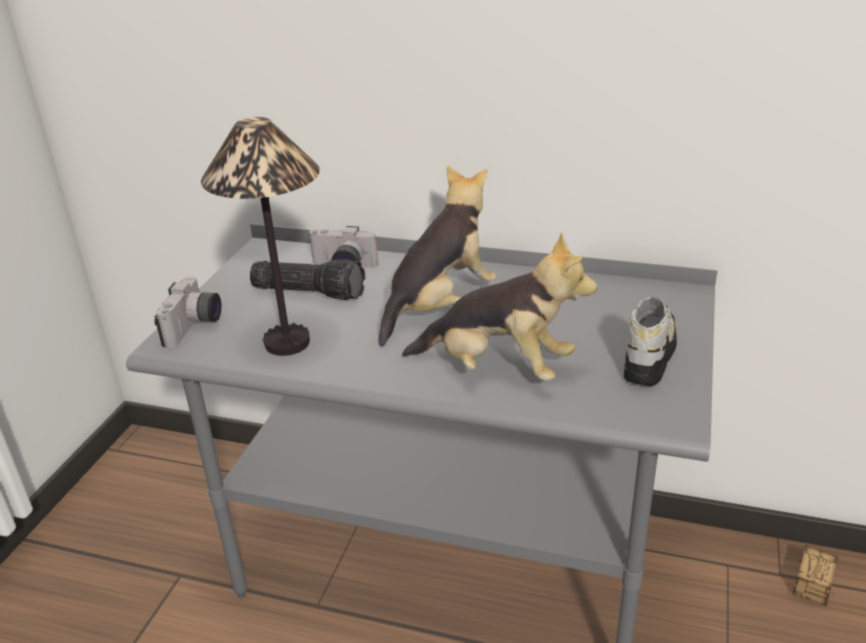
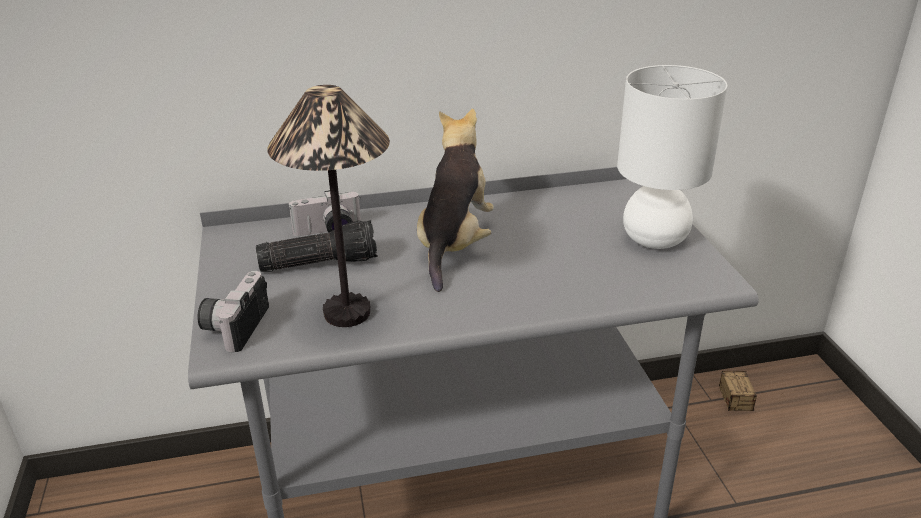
camera: 30 degrees left, 0 degrees up
(195, 327) = (234, 325): camera -> camera turned 150 degrees counterclockwise
(498, 369) = (555, 282): plush toy -> none
(648, 355) = (654, 239): shoe -> white table lamp

